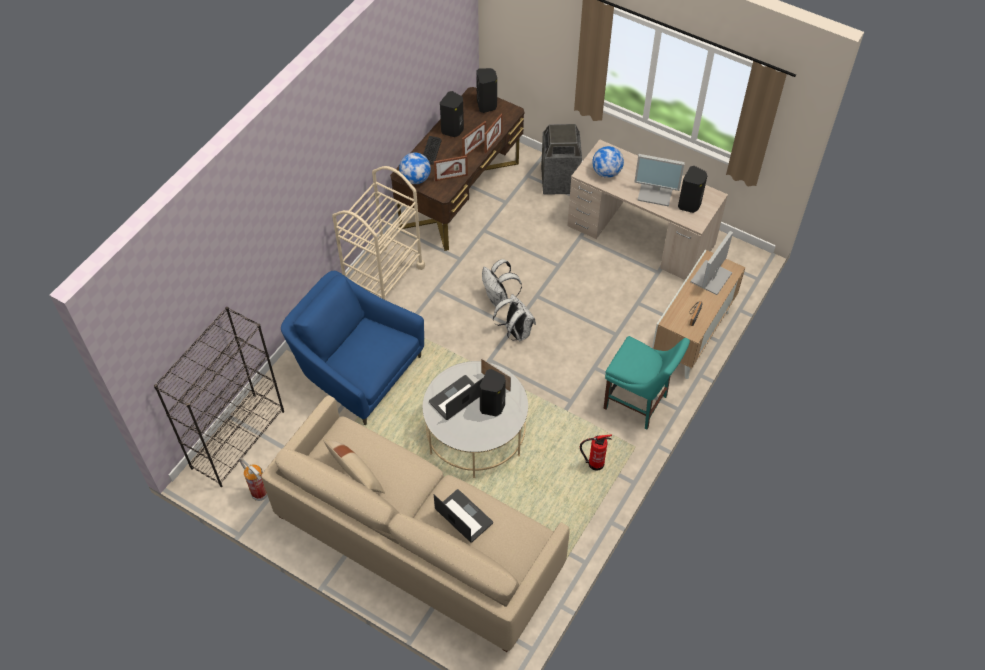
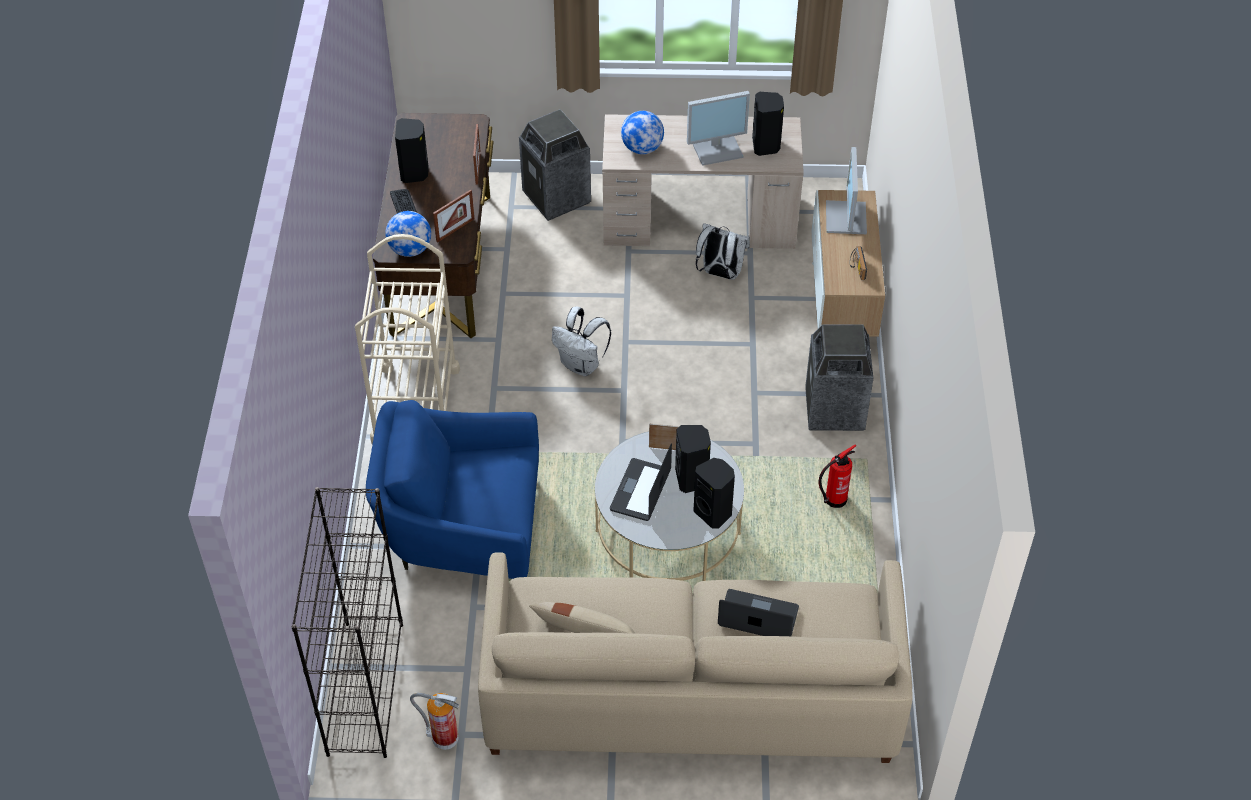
camera: 30 degrees left, 5 degrees down
(474, 149) = (459, 184): picture frame -> none
(487, 105) = (436, 127): black speaker -> black speaker (714, 513)
(515, 332) = (631, 395): white backpack -> white backpack (720, 273)
(638, 404) = (835, 410): turquoise chair -> trash can

